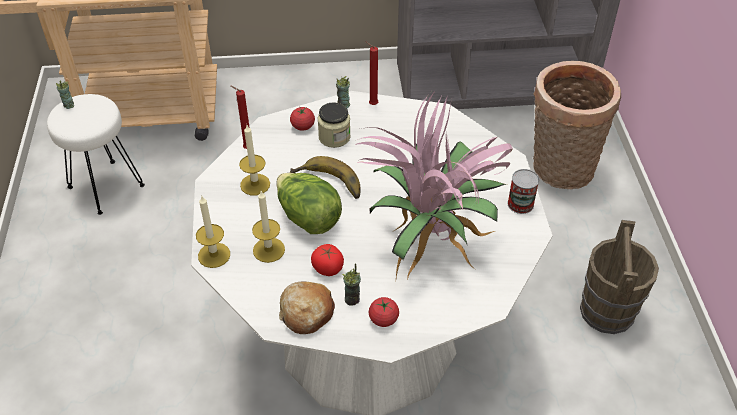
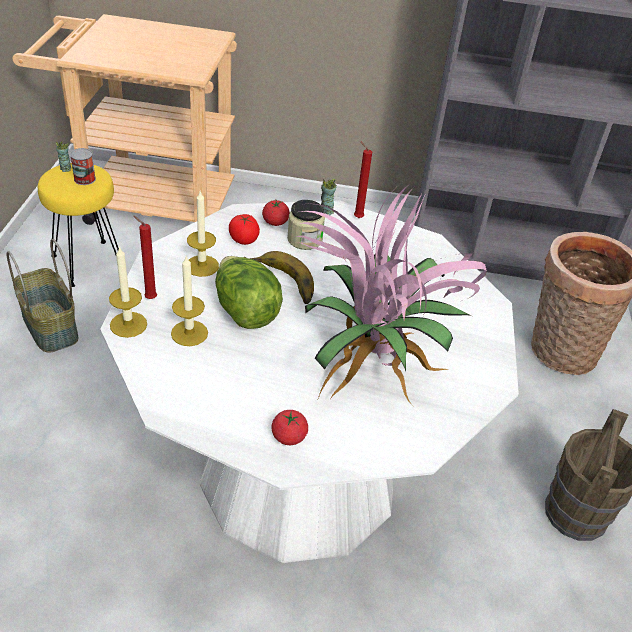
camera: 10 degrees right, 5 degrees down
(93, 258) = (48, 326): none -> basket
(105, 187) = (87, 263): white stool -> yellow stool
(246, 148) = (207, 230): red candle -> red candle (149, 298)
(306, 312) = (204, 408): bread -> none
(328, 268) = (246, 367): tomato -> tomato (244, 239)
(352, 299) = (261, 406): cup -> none
(520, 204) = (490, 351): can -> can (84, 179)

